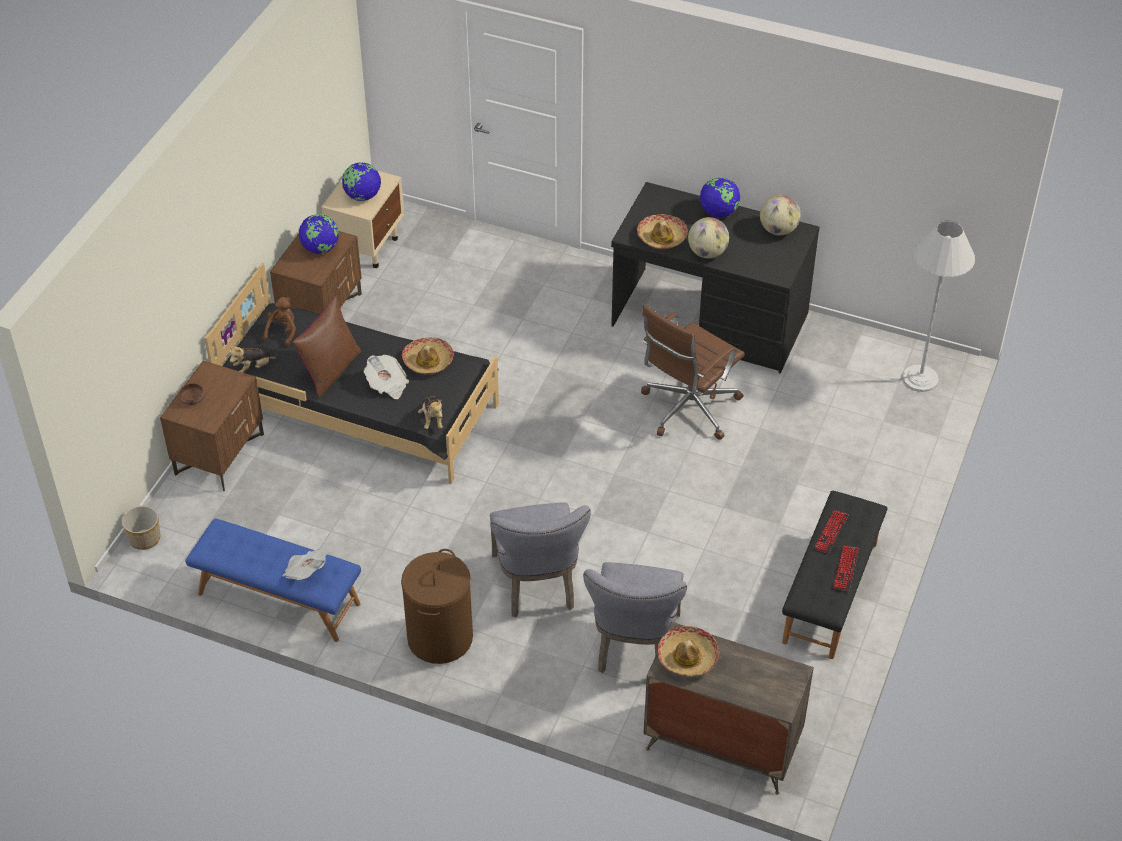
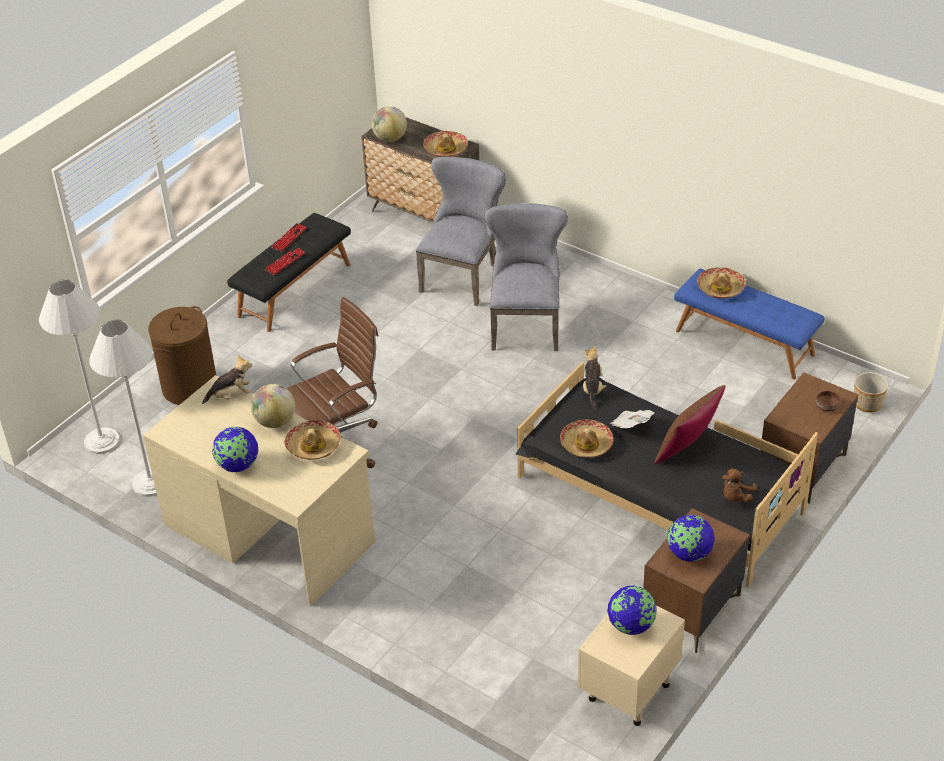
camera: 165 degrees left, 5 degrees down
(253, 368) = (767, 463): plush toy -> plush toy (231, 395)
(306, 571) = (720, 288): newspaper -> hat
(440, 638) = (613, 300): brown laundry basket -> brown laundry basket (190, 387)
(710, 320) = (269, 532): black desk -> beige desk
(778, 230) = (187, 436): globe -> globe (390, 139)
(845, 347) = (150, 483): none -> white floor lamp

